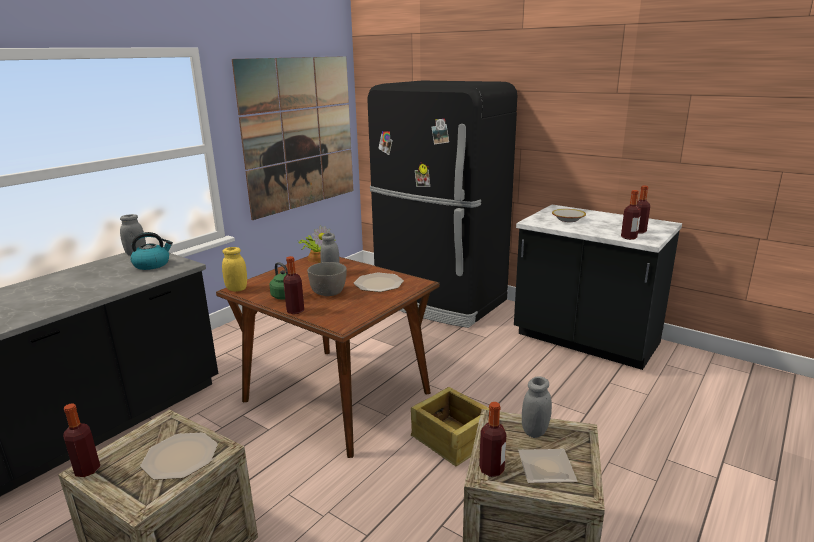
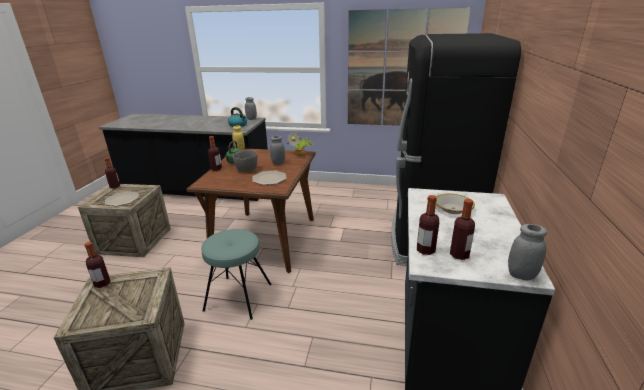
camera: 65 degrees right, 5 degrees up
(452, 440) = (238, 297): crate -> turquoise stool
(535, 431) = (143, 293): grey jar -> grey jar (521, 275)
(544, 467) = (101, 304): plate -> none

